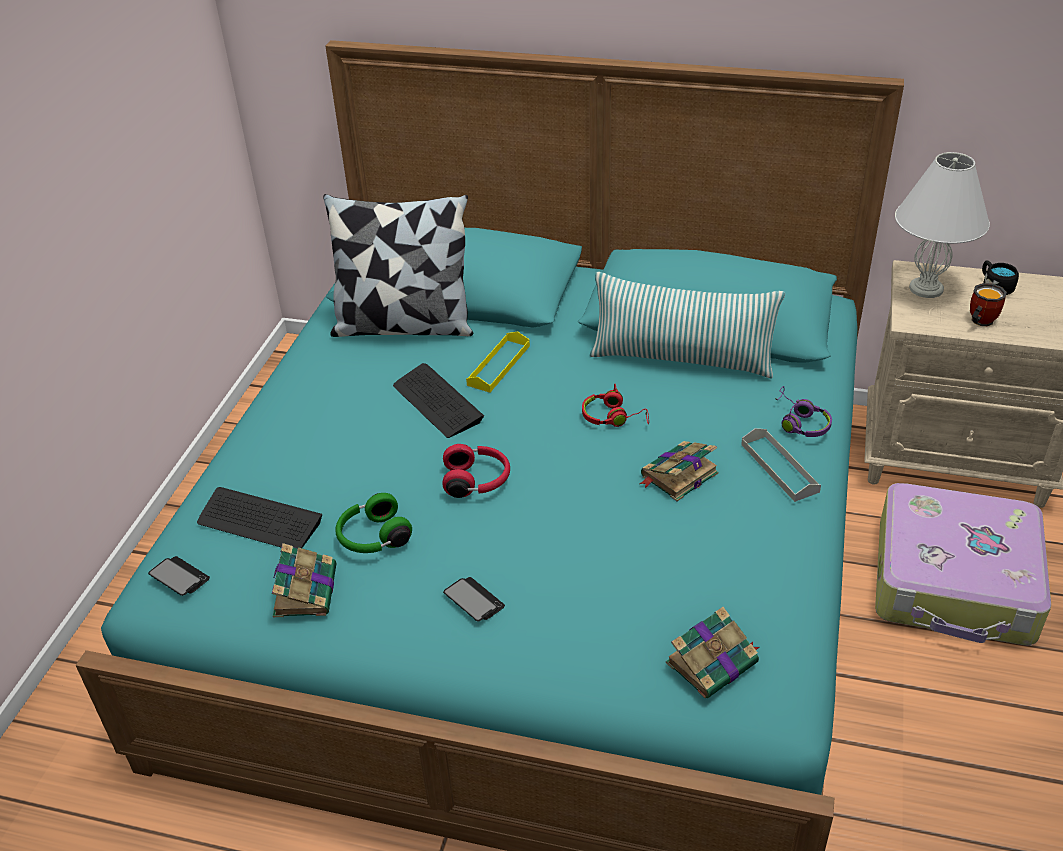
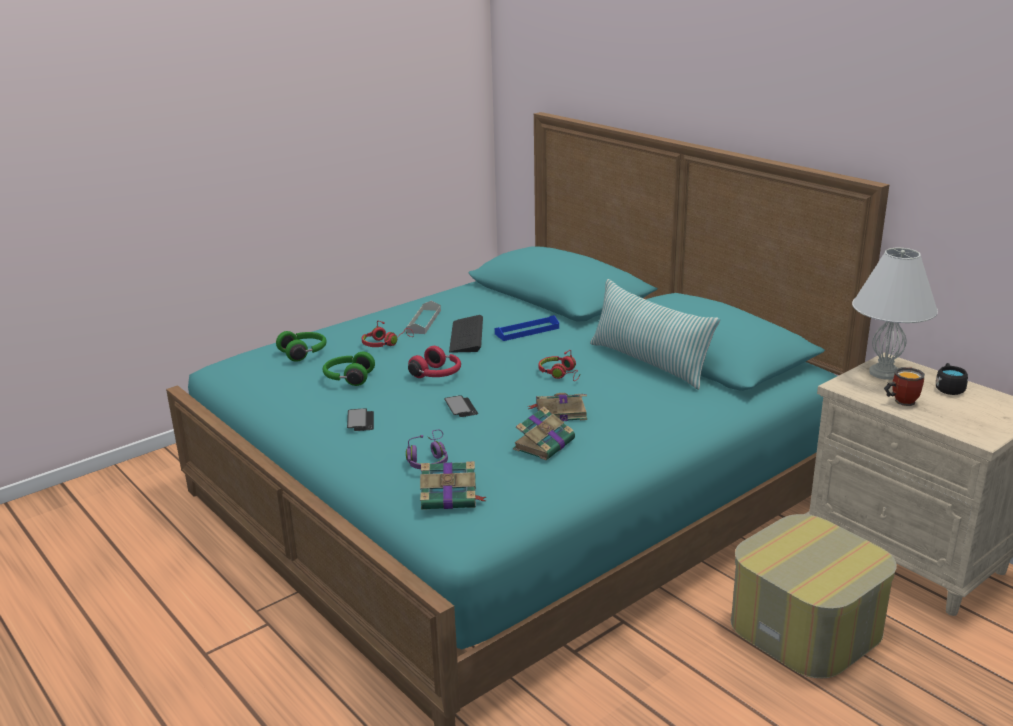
camera: 35 degrees right, 15 degrees down
(179, 577) = (239, 361): phone -> phone (461, 407)
(259, 521) = (304, 353): keyboard -> green headphones
(306, 590) = (286, 386): book -> book (545, 444)
(350, 457) = (385, 343): none -> red headphones
(404, 325) = (499, 299): pillow -> none
(498, 365) = (527, 331): yellow tray -> blue tray
(779, 468) = (633, 432): grey tray -> grey tray (424, 321)
(799, 422) = (685, 416): purple headphones -> purple headphones (428, 459)
(955, 582) = (806, 626): suitcase -> ottoman

